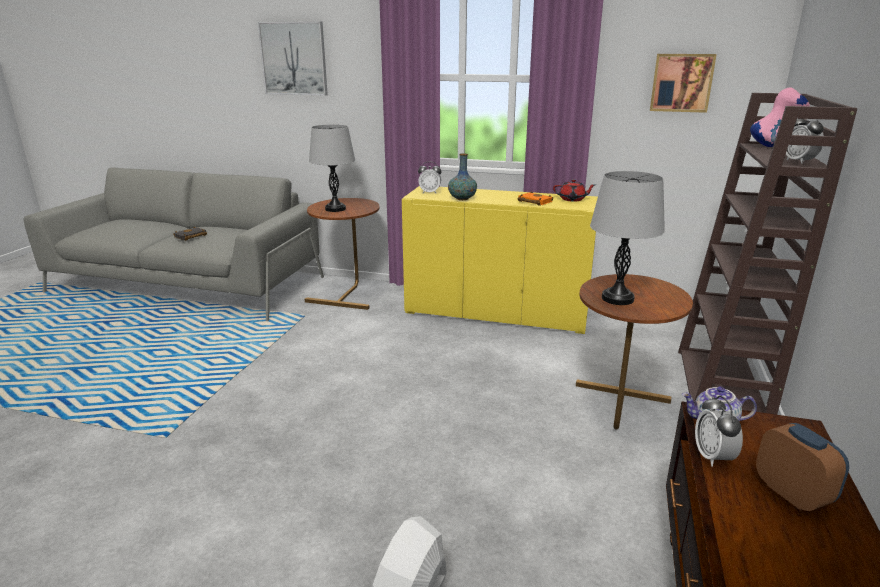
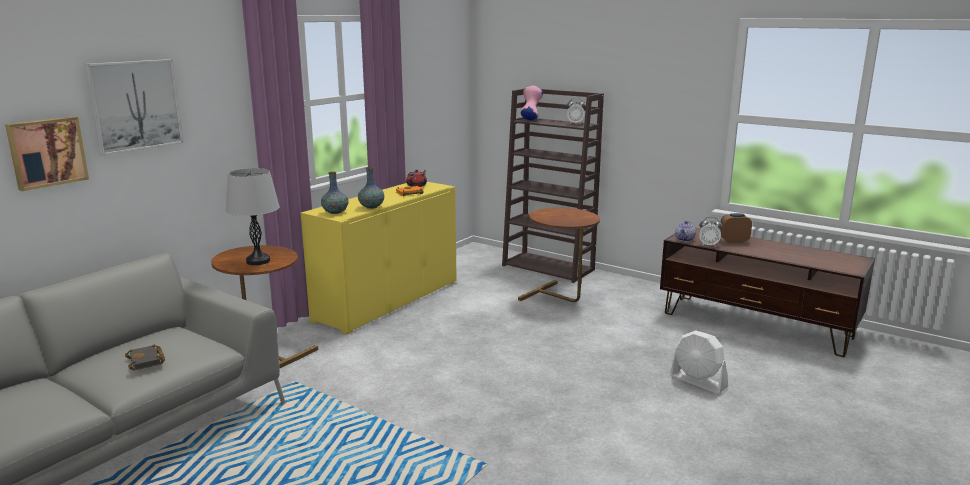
camera: 70 degrees left, 5 degrees down
(429, 192) = (335, 212): alarm clock -> vase
(617, 299) = (567, 220): grey table lamp -> none
(681, 82) = (432, 88): picture -> picture (47, 152)

